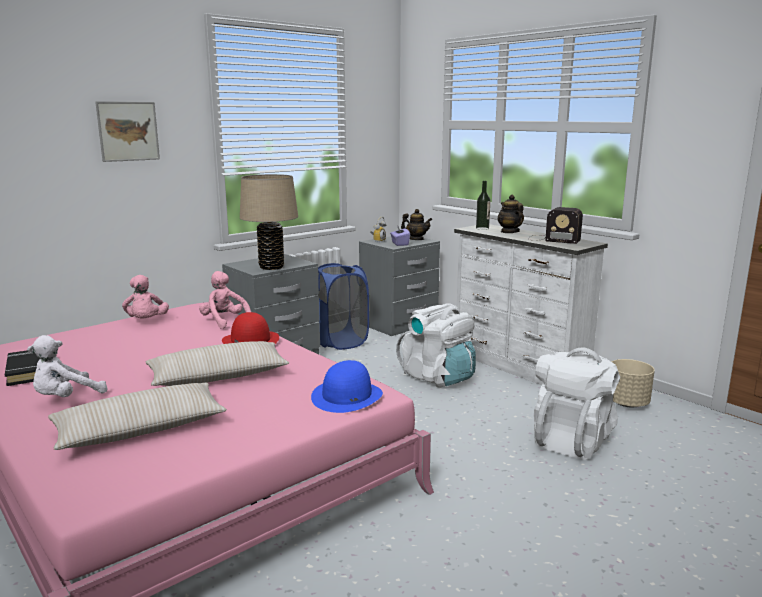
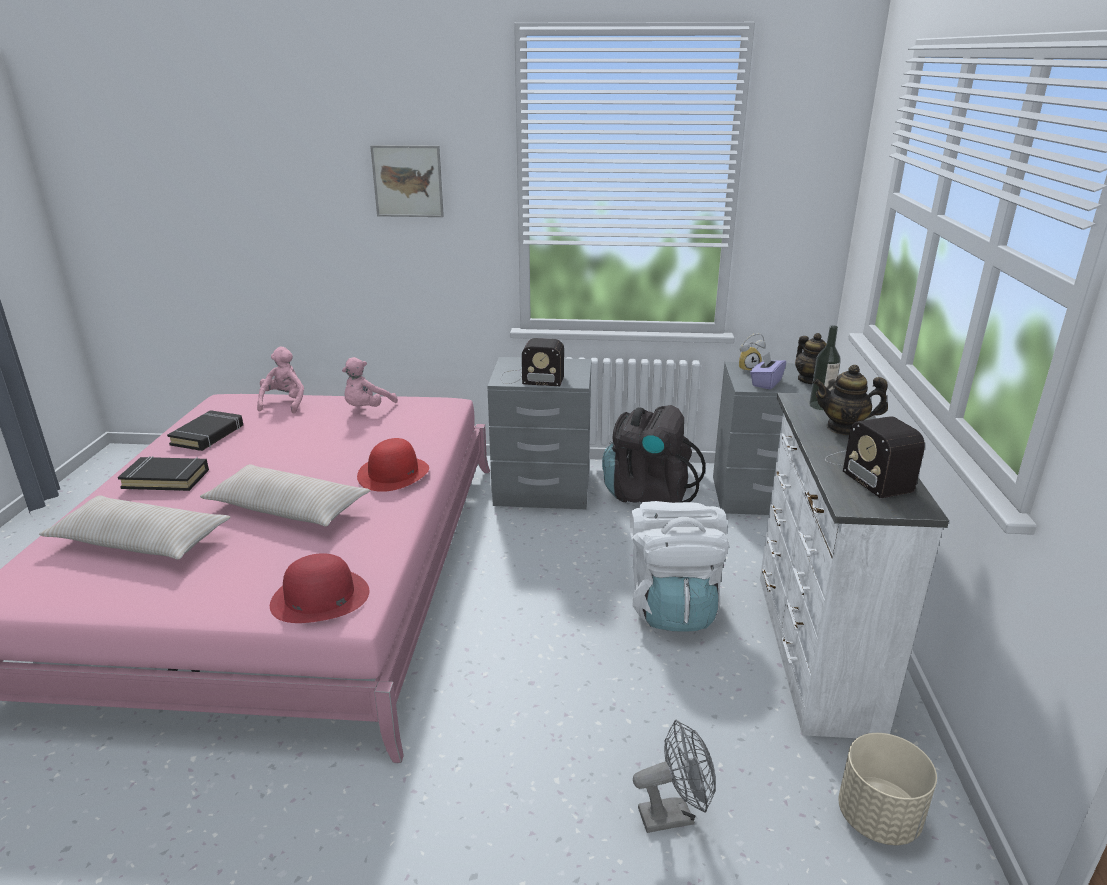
camera: 45 degrees right, 10 degrees up
(66, 398) = (166, 479): white plush toy -> black book
(224, 321) = (424, 435): pink plush toy -> pink plush toy (284, 403)
(271, 267) = (529, 378): beige table lamp -> radio
(340, 341) = (648, 494): blue laundry basket -> black backpack
(347, 396) = (319, 597): blue hat -> red hat
(509, 232) = (844, 428): teapot -> teapot turned 105 degrees counterclockwise
(572, 439) = (674, 814): white backpack -> grey fan

